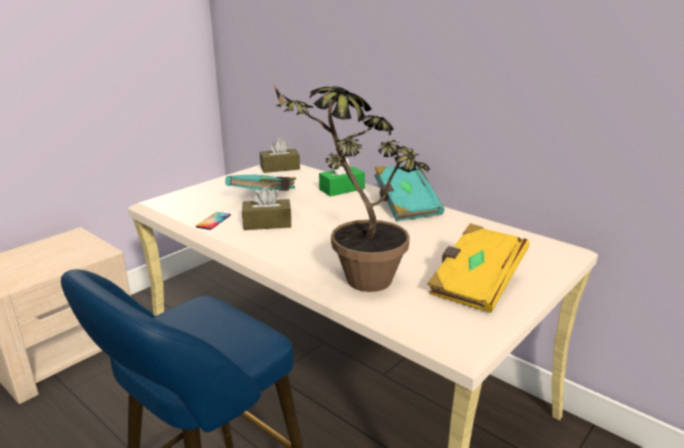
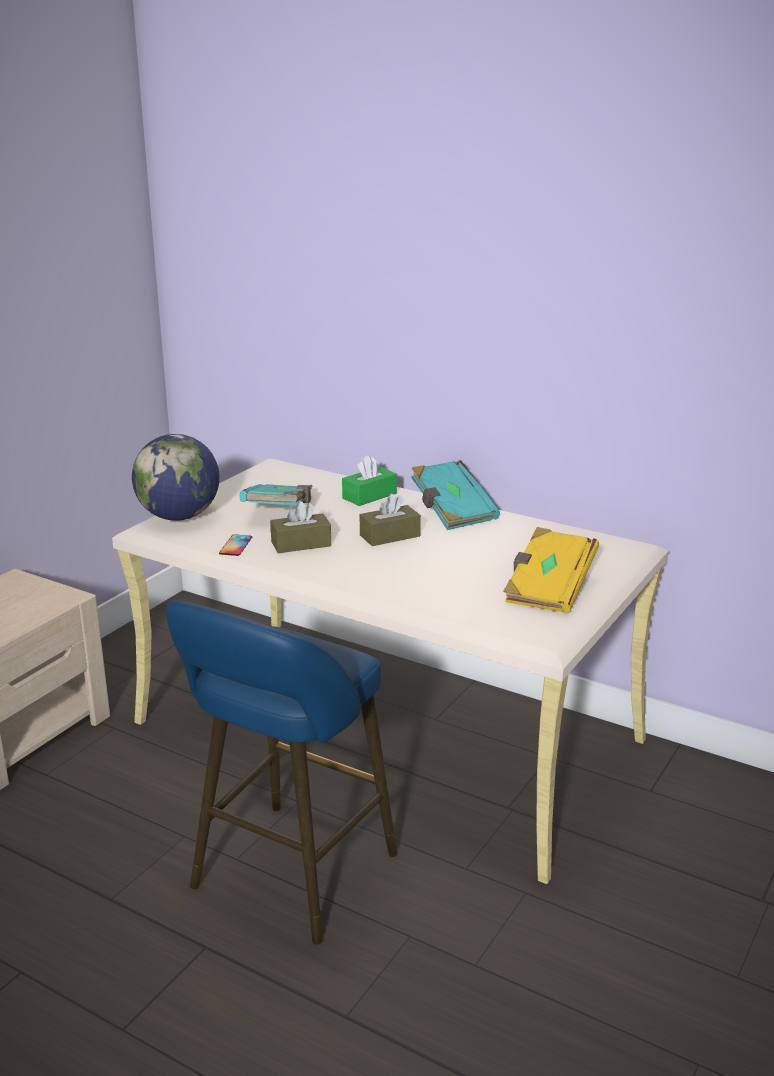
camera: 10 degrees left, 0 degrees up
(185, 195) = (179, 517): none -> globe
(280, 168) = (278, 472): brown tissue box -> brown tissue box (390, 536)
(353, 276) = (422, 592): potted plant -> none

